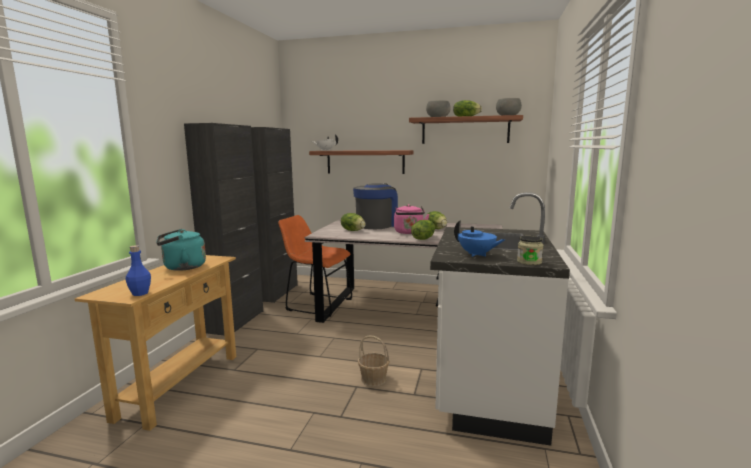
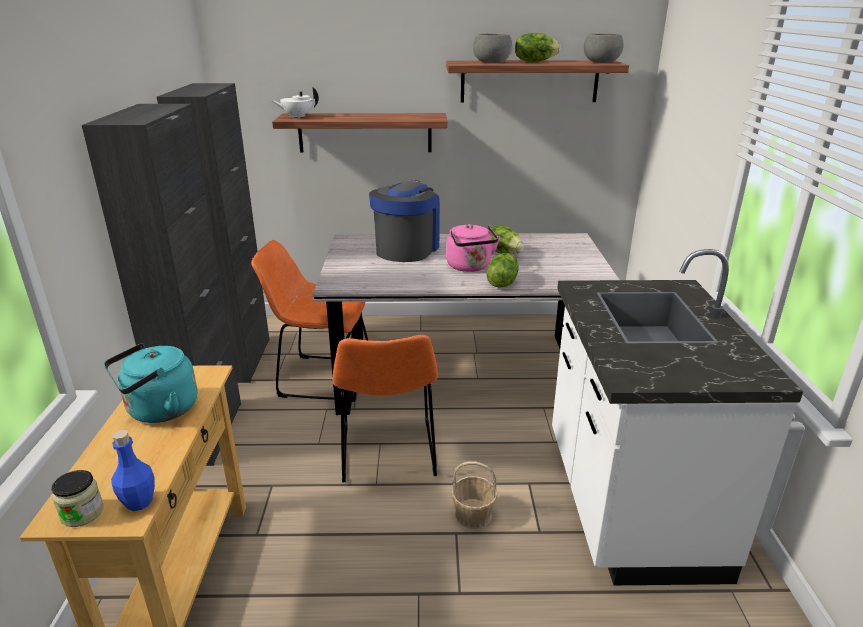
camera: 15 degrees left, 15 degrees up
(336, 343) = (388, 454): none -> orange chair
(353, 230) = (380, 268): lettuce -> none
(477, 255) = (661, 365): blue teapot -> none
(529, 262) = (742, 378): jar -> jar (82, 513)

